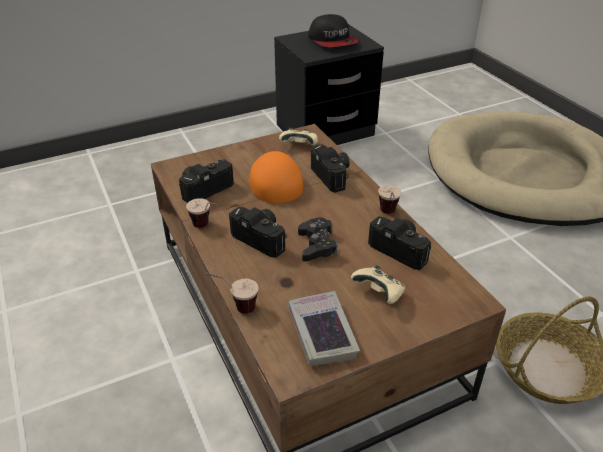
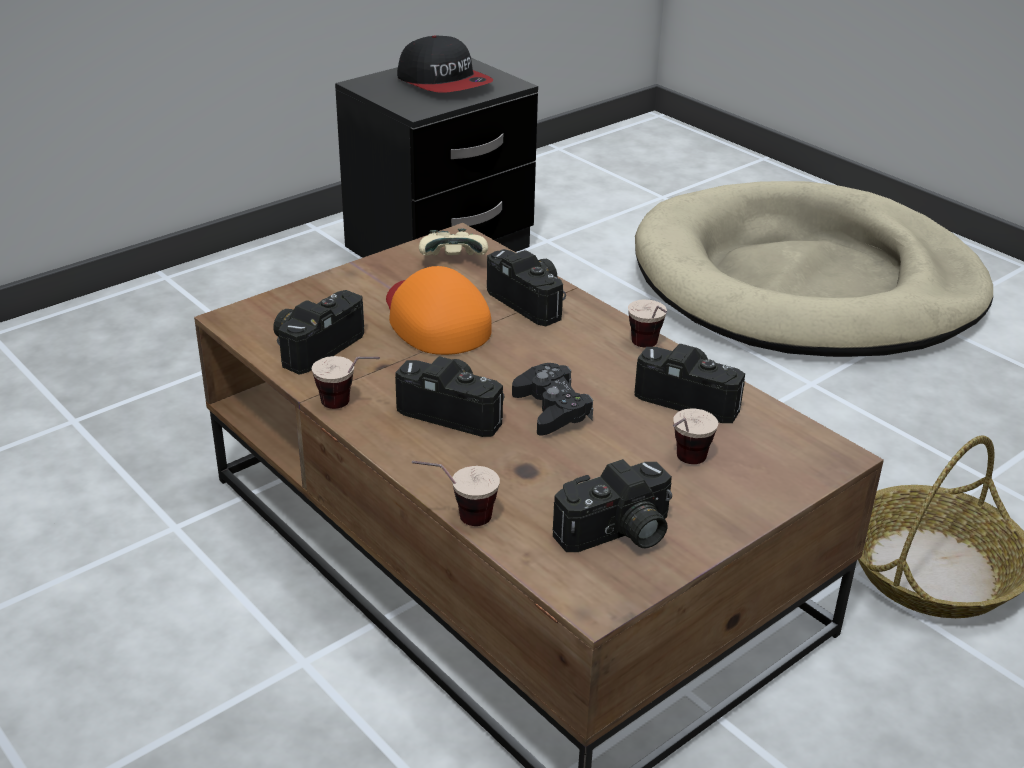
camera: 15 degrees left, 5 degrees down
(322, 333) = (617, 535): book -> camera
(379, 293) = (684, 466): beige game controller -> cup

